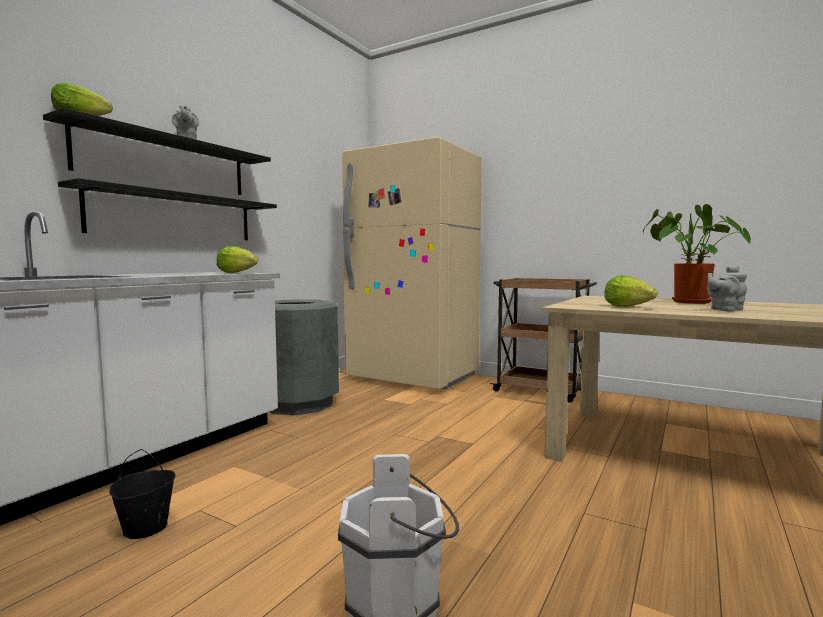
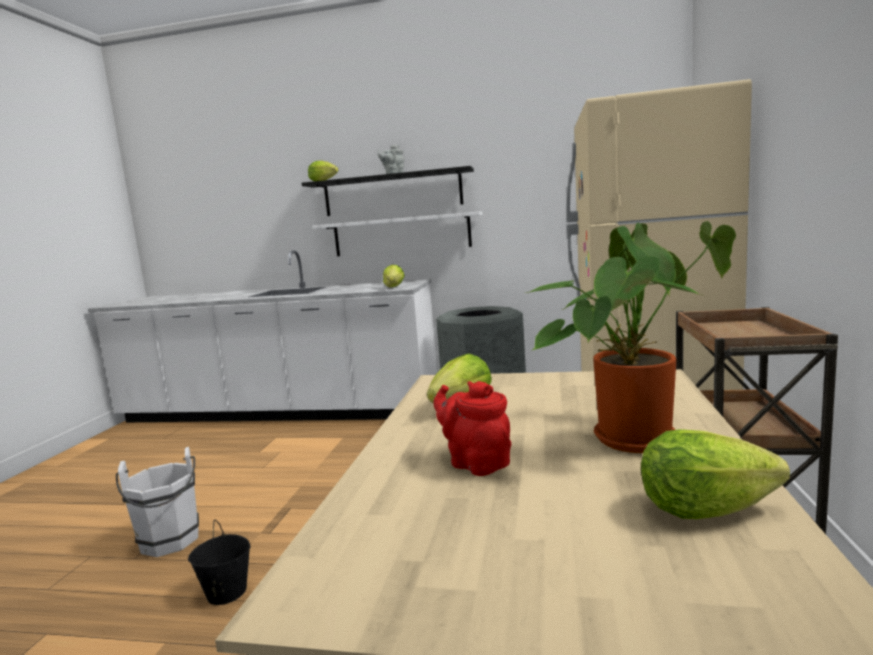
camera: 70 degrees right, 5 degrees up
(145, 528) = (257, 448): black bucket -> black bucket (226, 592)
(176, 216) = (401, 235): black shelf -> white shelf
(724, 310) = (475, 463): grey teapot -> red teapot
(764, 304) = (703, 509): none -> lettuce

